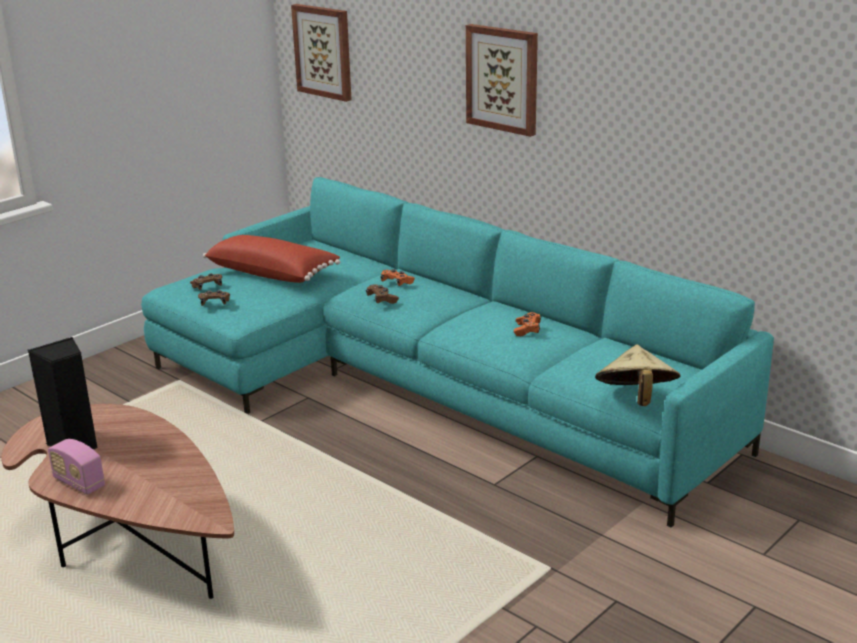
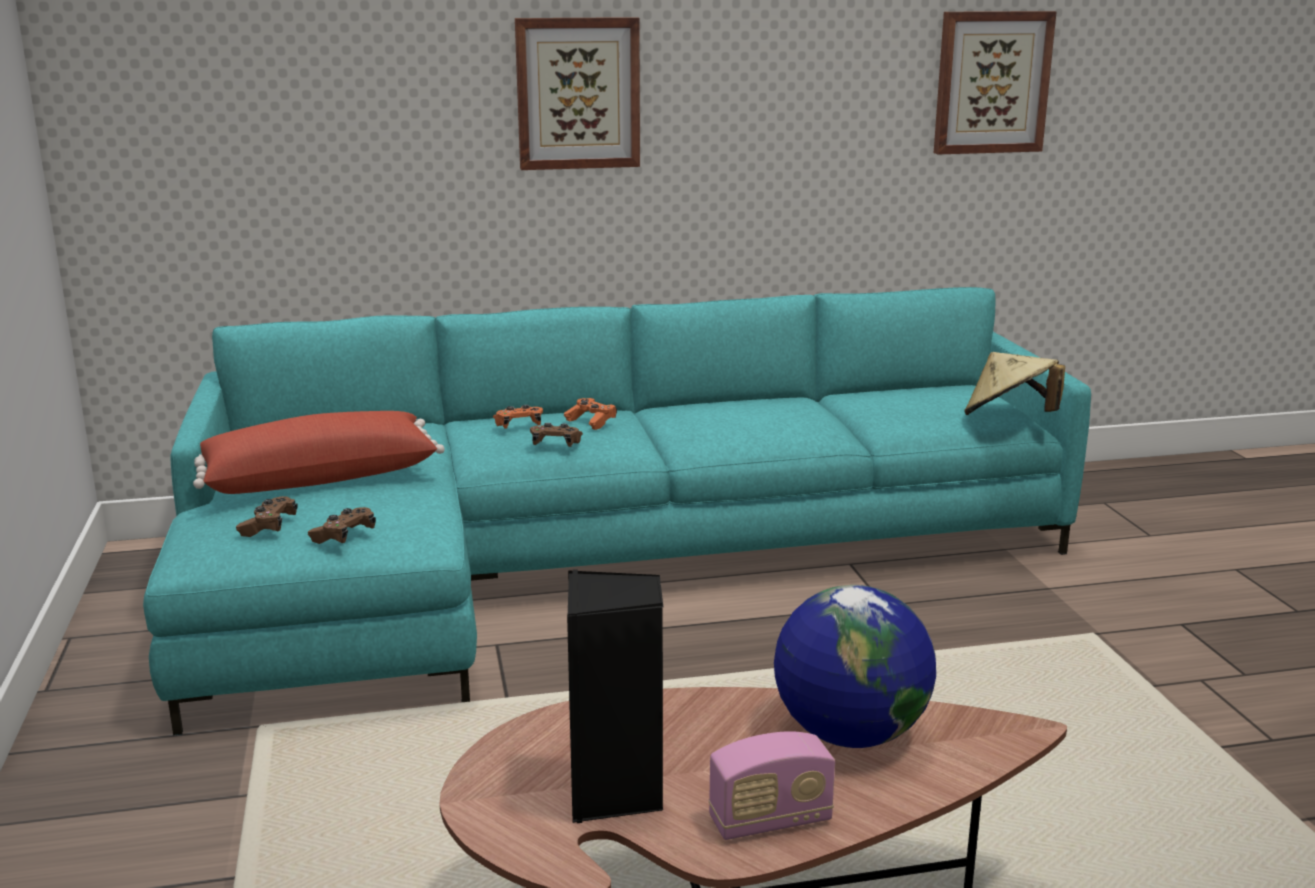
camera: 55 degrees left, 5 degrees down
(169, 479) = (849, 734): none -> globe
(324, 51) = (177, 108): picture -> picture (991, 82)
(527, 330) = (773, 410): orange game controller -> orange game controller (591, 422)

